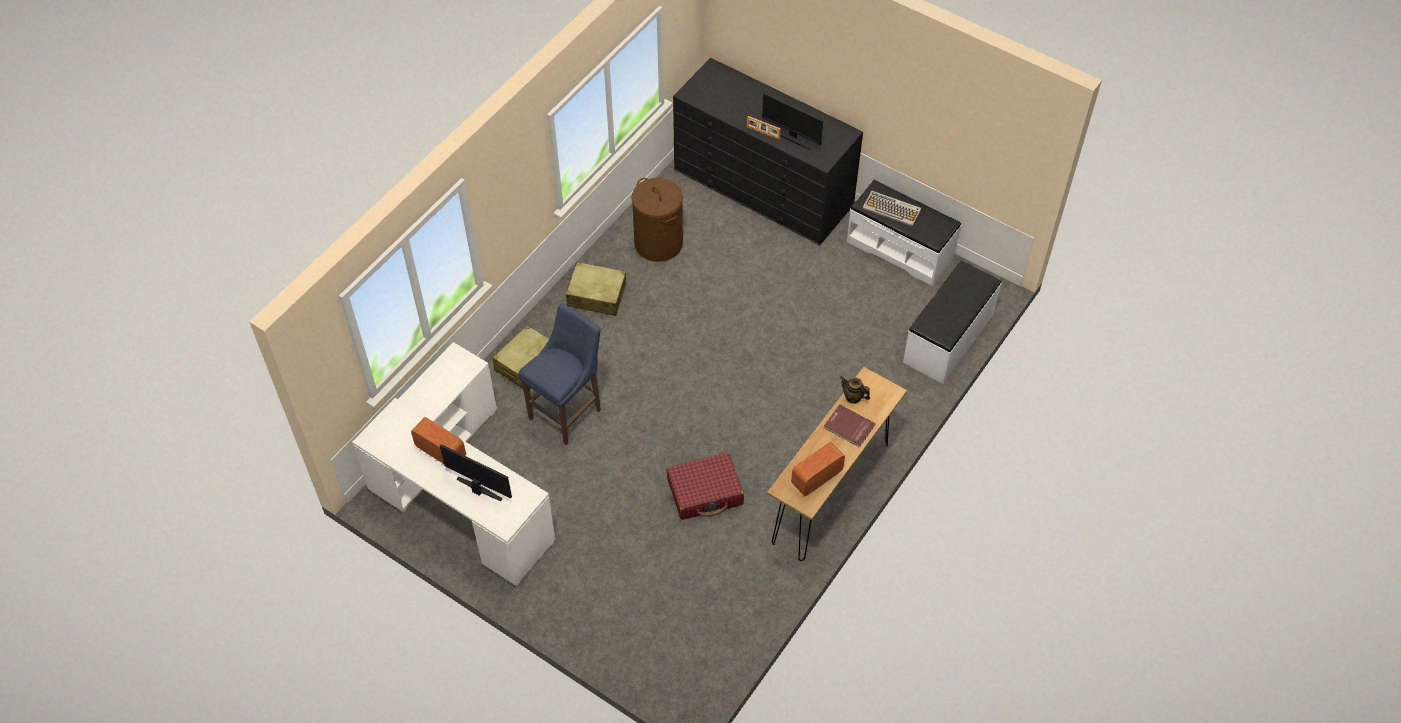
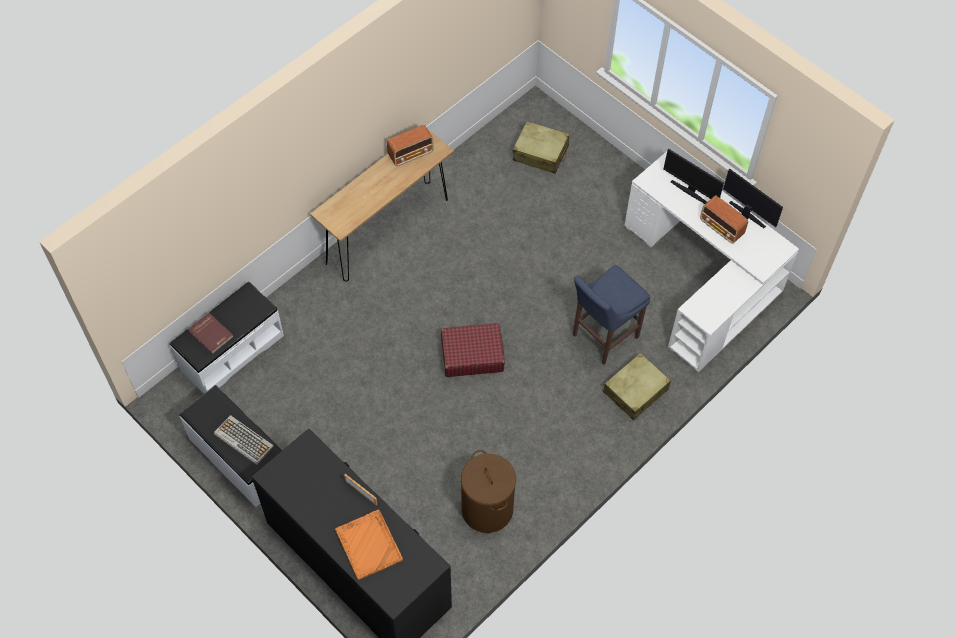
camera: 170 degrees left, 5 degrees up
(596, 295) = (561, 456): beige suitcase -> beige suitcase (540, 153)
(705, 492) = (492, 248): red suitcase -> red suitcase (472, 355)
(745, 99) = (368, 544): none -> orange tray
(791, 138) = (332, 480): monitor -> monitor (746, 215)
(848, 427) = (371, 189): red book -> red book (211, 333)
(853, 397) = (358, 214): teapot -> none

